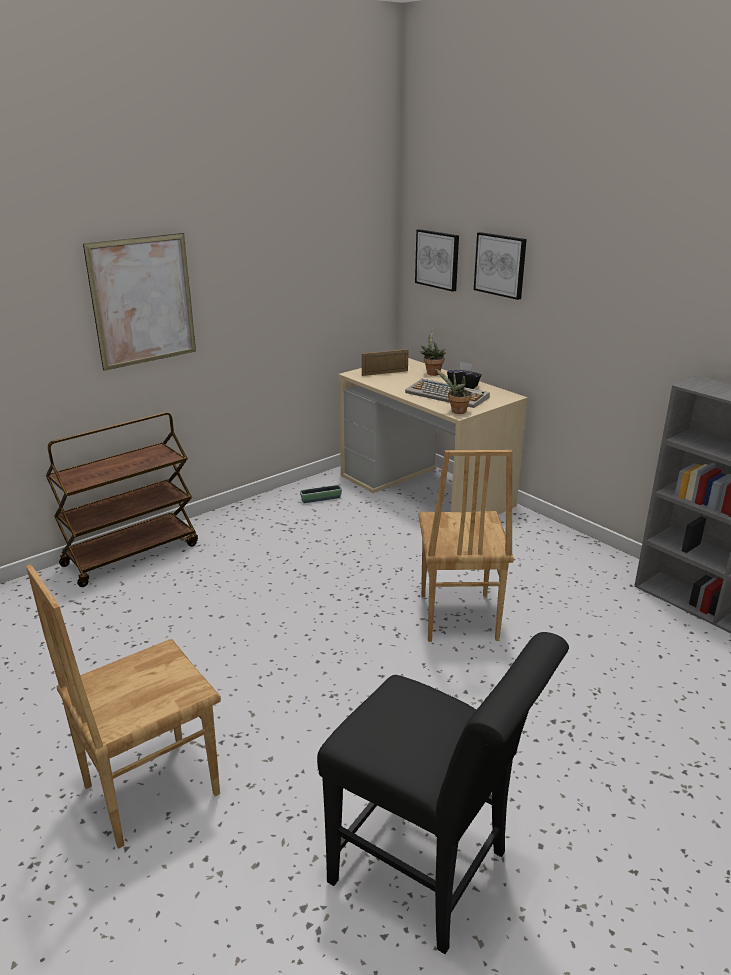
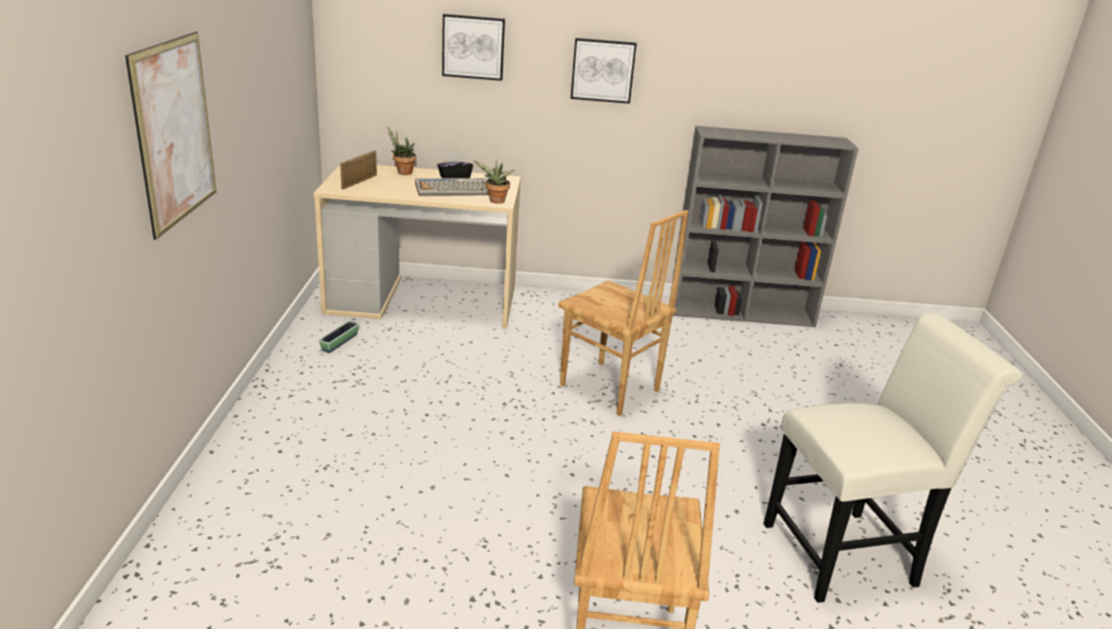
camera: 50 degrees left, 0 degrees up
(131, 554) = (223, 483): brown cart -> none
(430, 873) = (849, 553): black chair -> white chair
(437, 259) = (382, 46): picture -> picture (602, 70)

